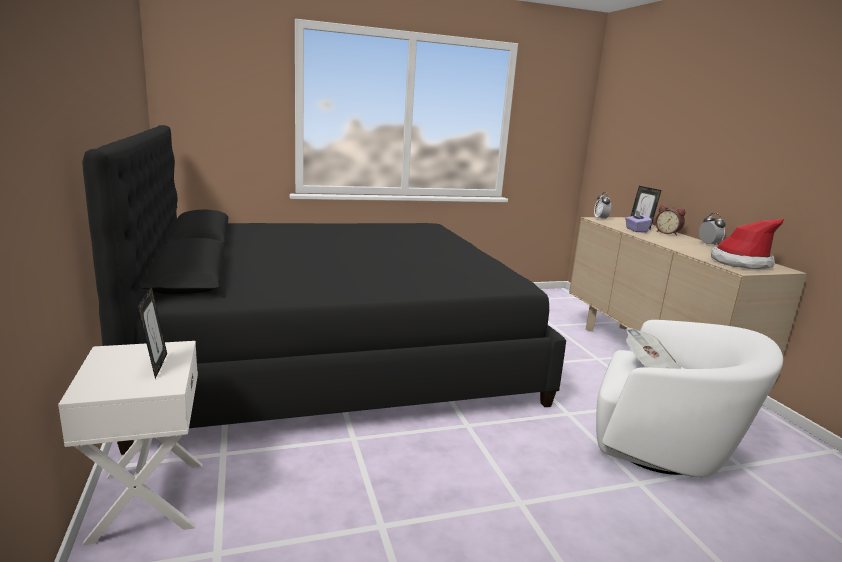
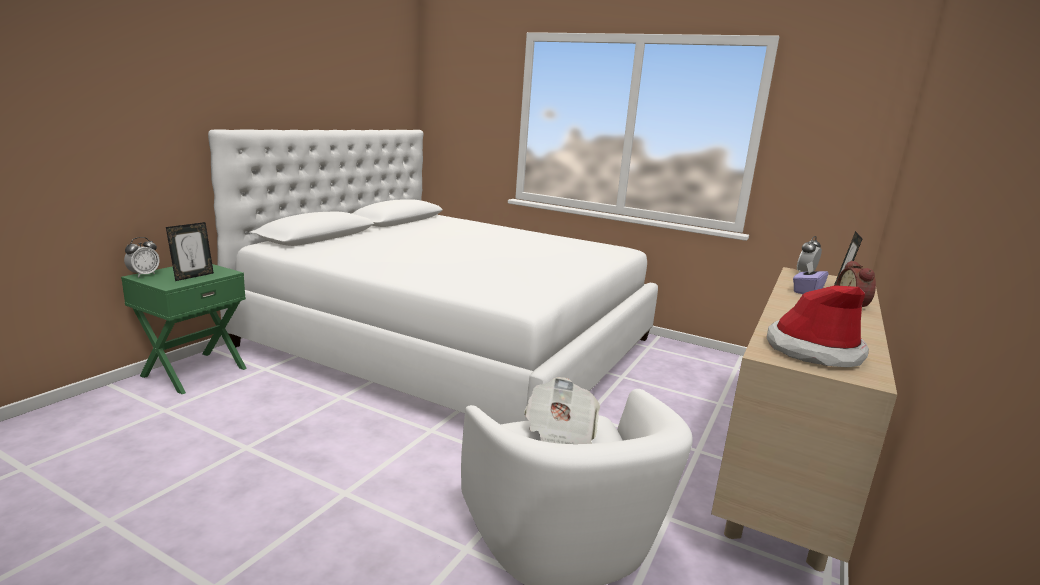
camera: 45 degrees right, 0 degrees up
(146, 500) = (193, 371): white nightstand -> green nightstand
(332, 350) = (453, 342): black bed -> white bed
(708, 244) = (866, 328): alarm clock -> alarm clock (143, 275)

